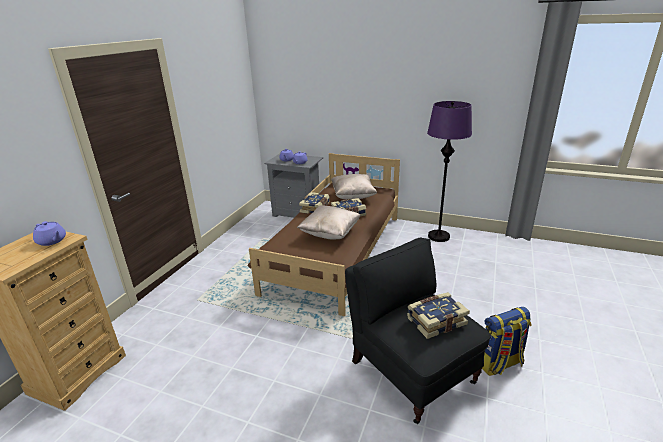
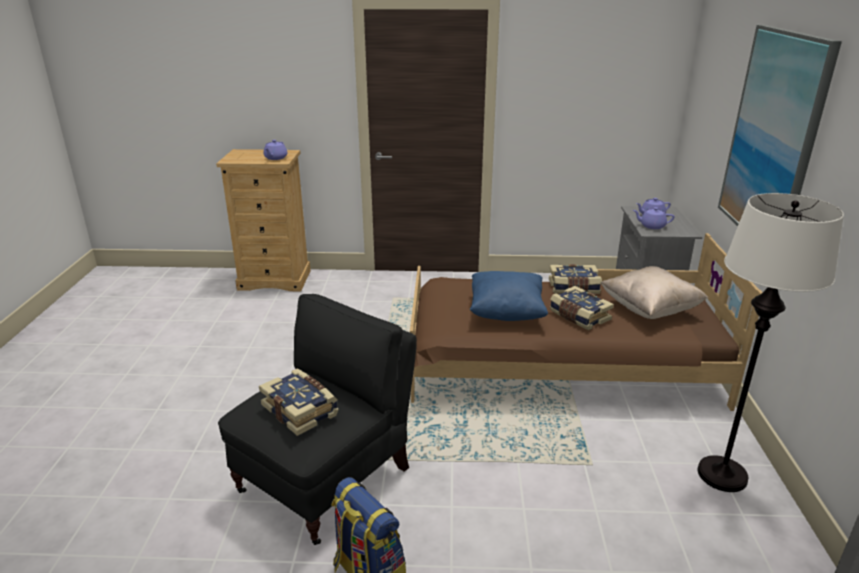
camera: 70 degrees right, 0 degrees up
(330, 233) = (506, 312): beige pillow -> blue pillow
(370, 90) = (772, 138): none -> picture
(439, 236) = (722, 475): purple floor lamp -> white floor lamp

